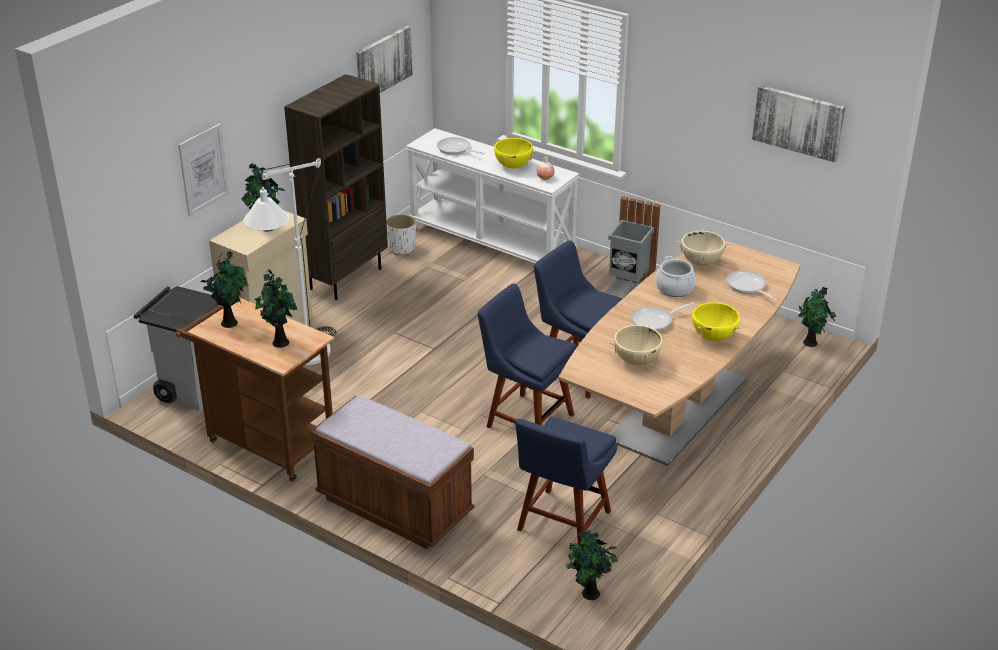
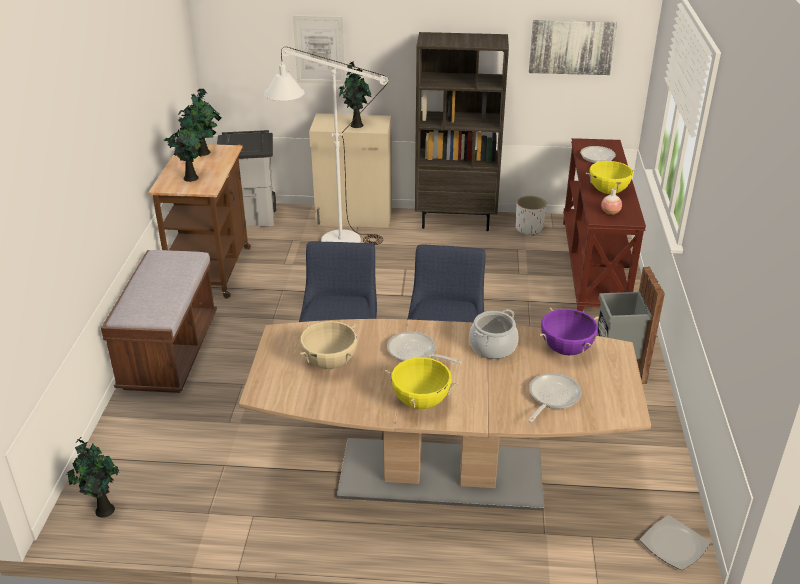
camera: 60 degrees right, 0 degrees up
(492, 243) = (594, 267): white console table -> brown console table
(562, 524) = (199, 455): blue chair -> none
(701, 262) = (566, 349): beige cooking pot -> purple cooking pot
(798, 122) = (761, 252): picture -> none
(811, 343) = (674, 545): potted plant -> plate

